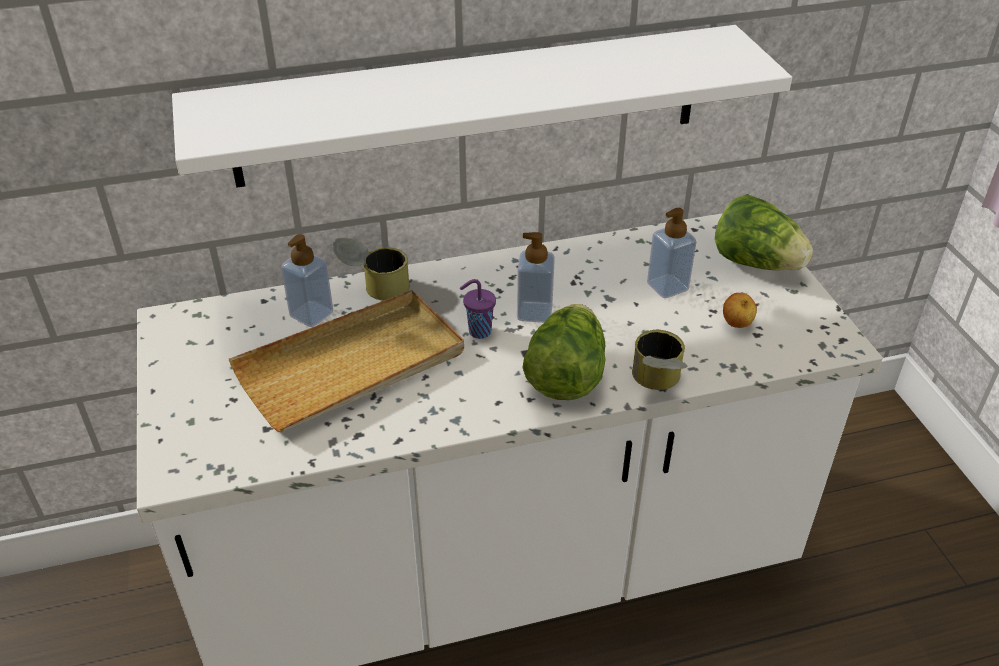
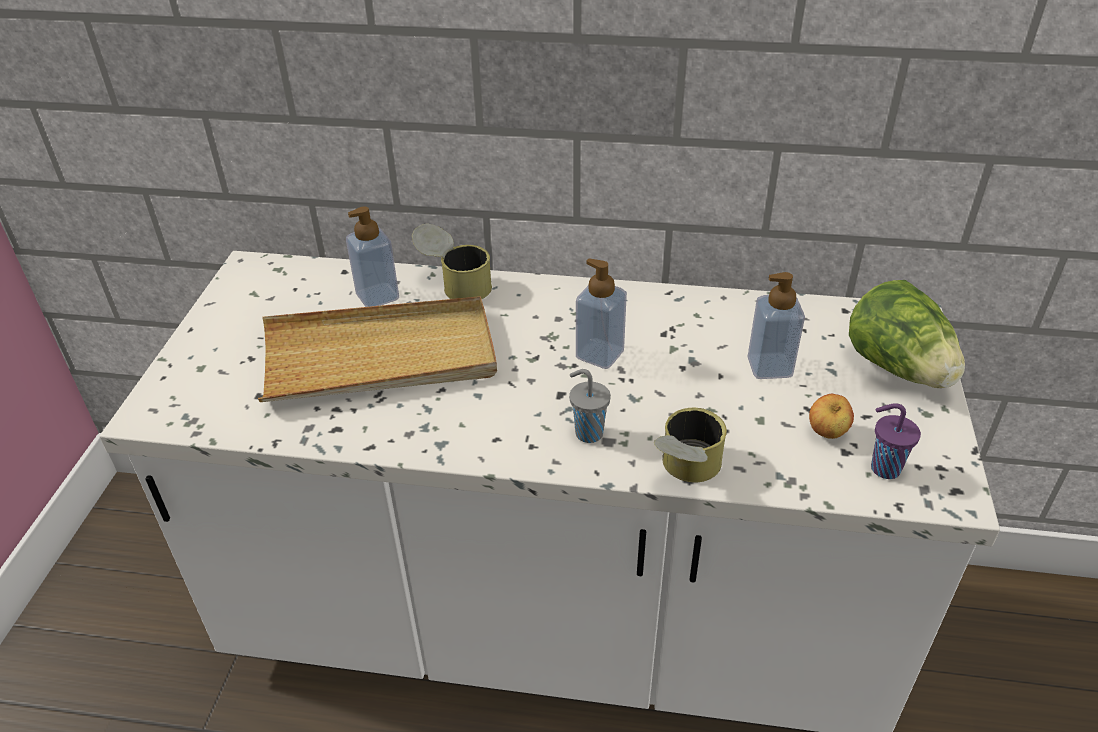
camera: 25 degrees right, 0 degrees up
(471, 106) = (585, 106): white shelf -> none
(478, 331) = (527, 358): purple cup -> purple cup (883, 468)
(565, 376) = (587, 433): lettuce -> grey cup

